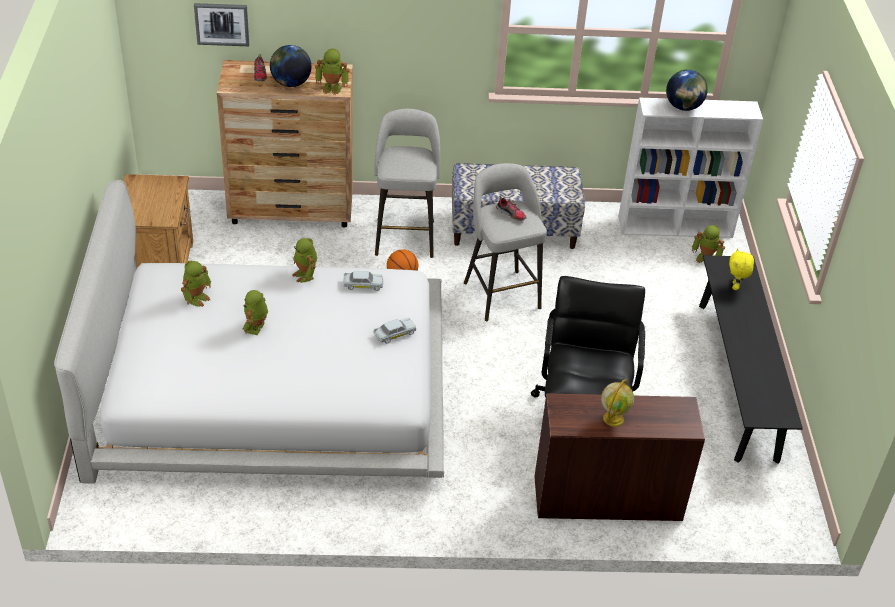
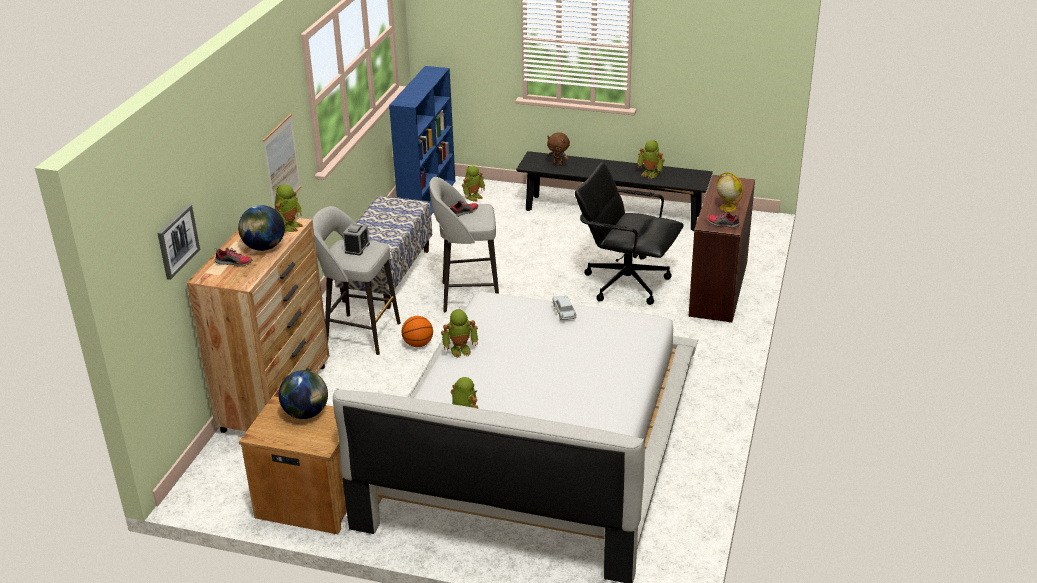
camera: 70 degrees left, 10 degrees down
(256, 328) = (526, 386): toy robot -> toy robot (650, 174)
(363, 285) = (490, 320): white toy car -> none
(412, 161) = (357, 248): none -> alarm clock
(420, 51) = (282, 164): none -> picture
(568, 417) = (722, 224): none -> shoe
(676, 226) = (428, 201): white bookcase -> blue bookcase
(683, 107) = (414, 91): globe -> globe (306, 413)
(735, 286) = (558, 164): yellow plush toy -> brown plush toy

